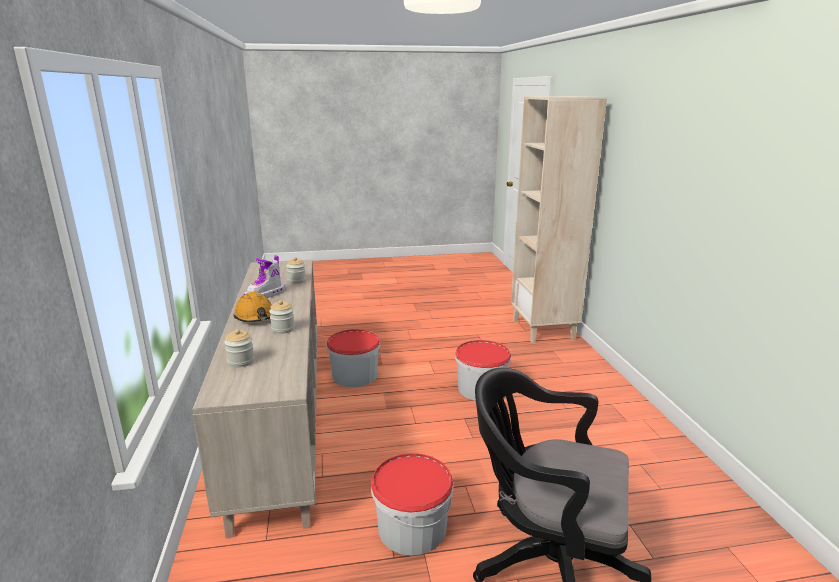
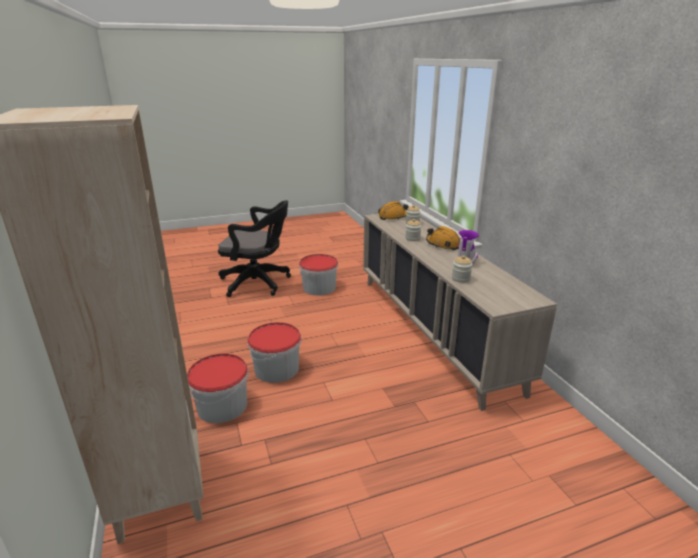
camera: 170 degrees right, 5 degrees up
(253, 384) = (393, 216): none -> orange hard hat
(355, 376) = (401, 370): bucket -> bucket (222, 405)

